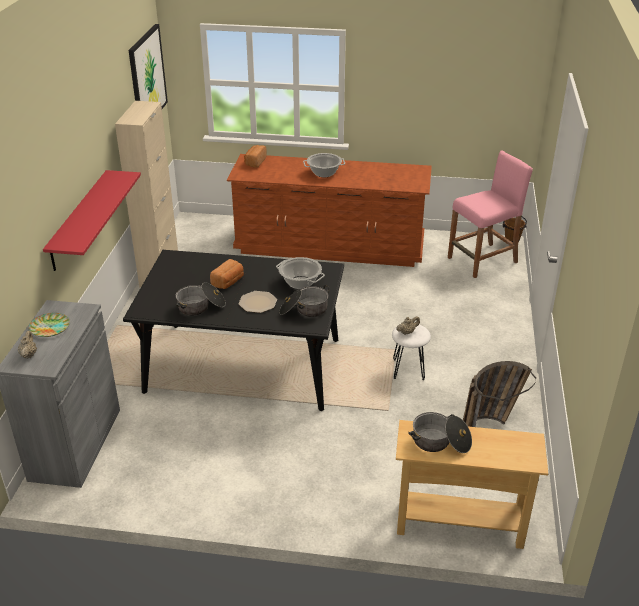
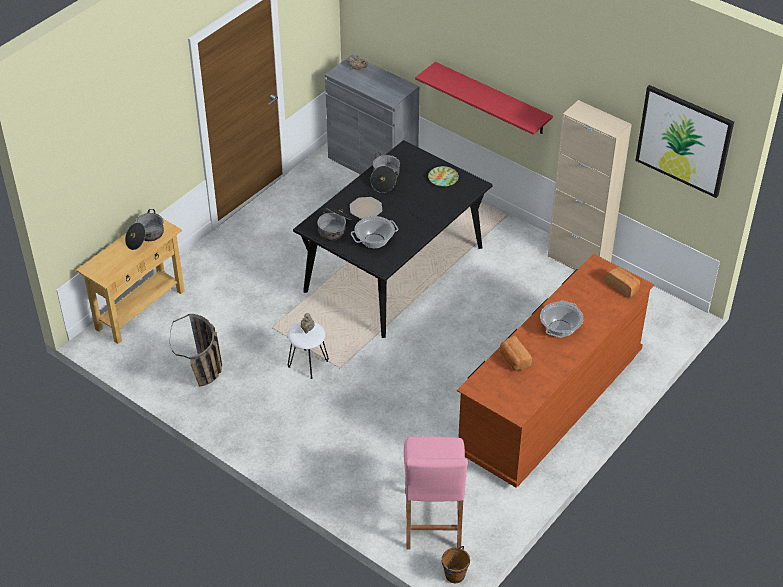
camera: 120 degrees right, 10 degrees up
(50, 327) = (382, 81): plate -> plate (443, 178)
(228, 282) = (408, 203): bread -> bread (514, 360)

